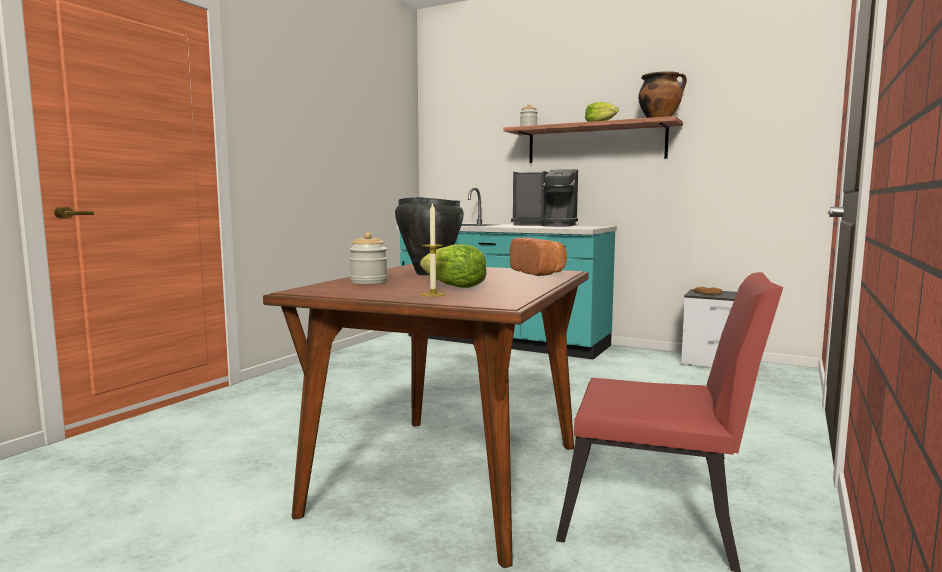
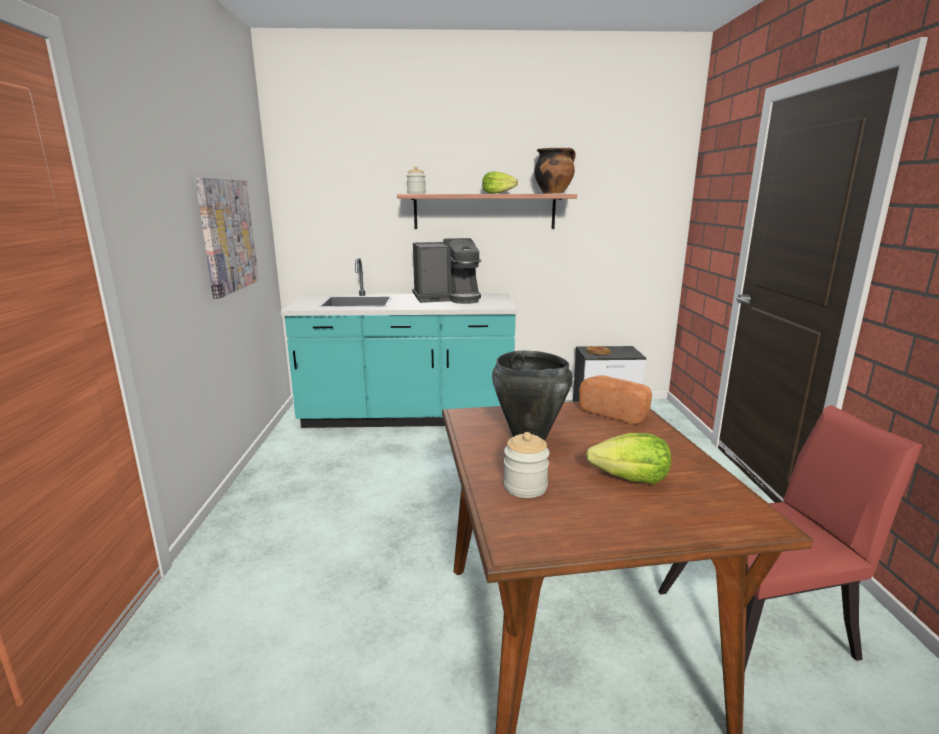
camera: 30 degrees left, 10 degrees up
(355, 158) = (227, 235): none -> picture
(433, 294) = (661, 511): candle -> none

